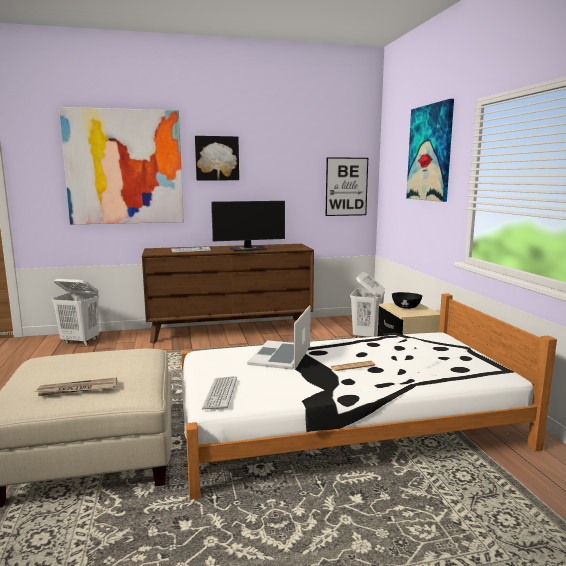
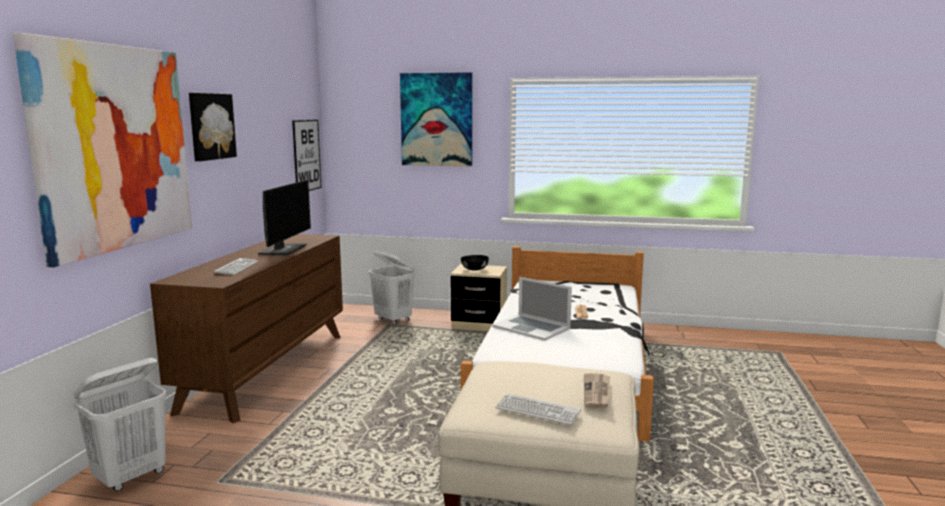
camera: 65 degrees left, 0 degrees up
(220, 393) = (603, 357): keyboard -> keyboard (537, 410)

